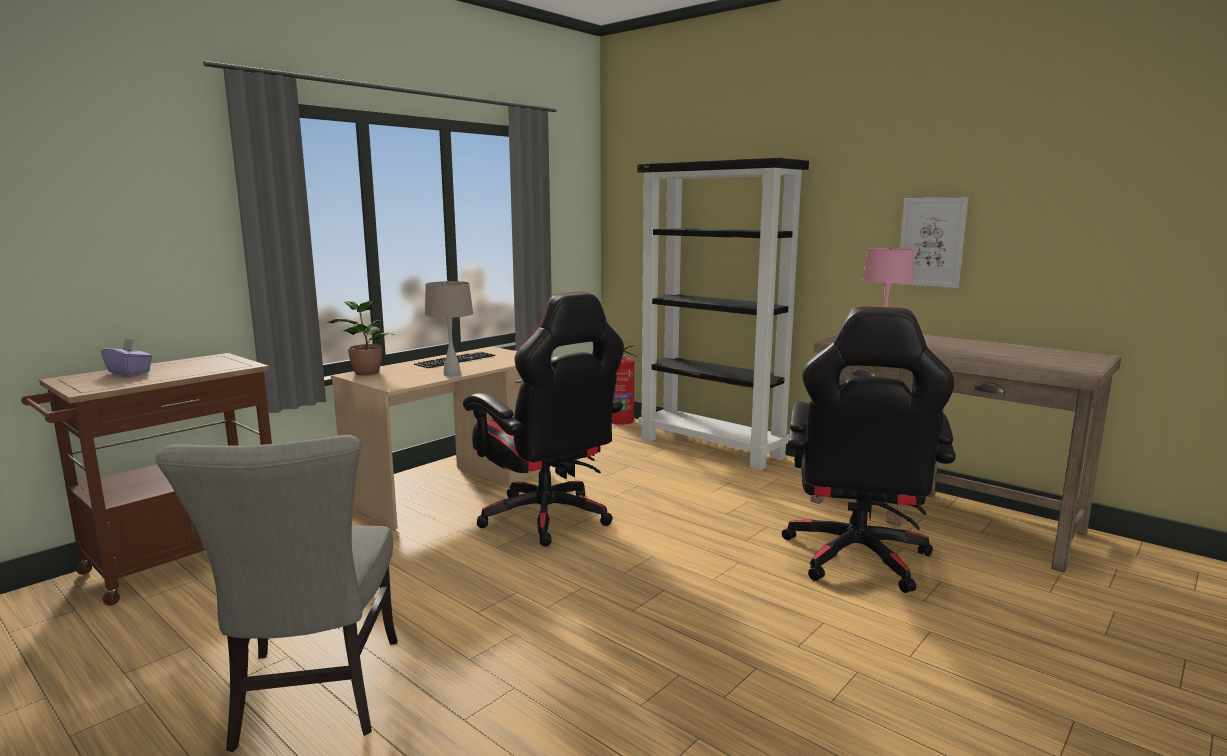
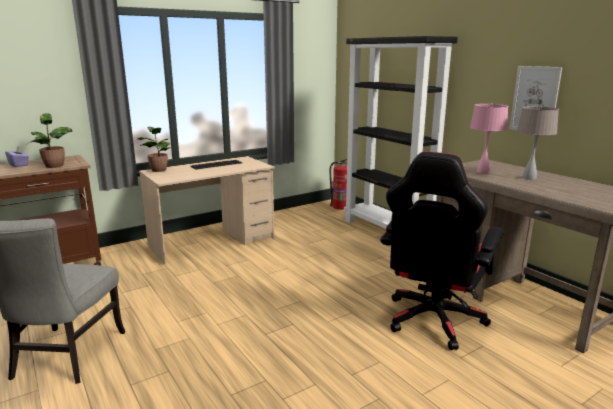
camera: 15 degrees right, 5 degrees up
(205, 370) = (55, 166): none -> potted plant
(451, 374) = (204, 174): beige table lamp -> beige table lamp (529, 178)
(545, 517) = (253, 266): black office chair -> none

